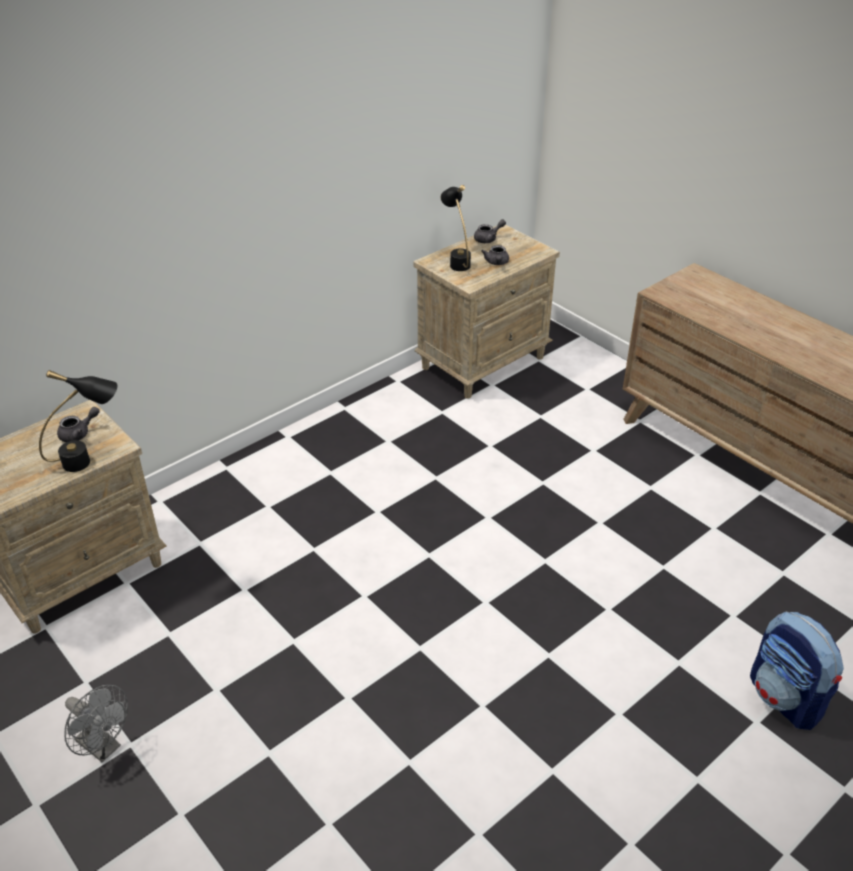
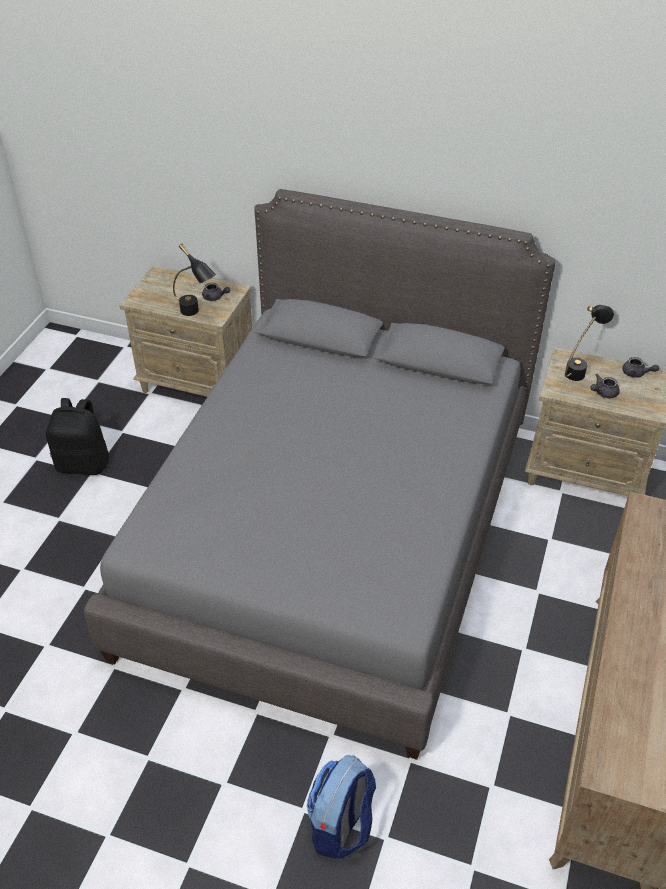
camera: 60 degrees right, 5 degrees up
(103, 747) = (84, 463): grey fan -> black backpack
(426, 554) = (333, 535): none -> grey bed

